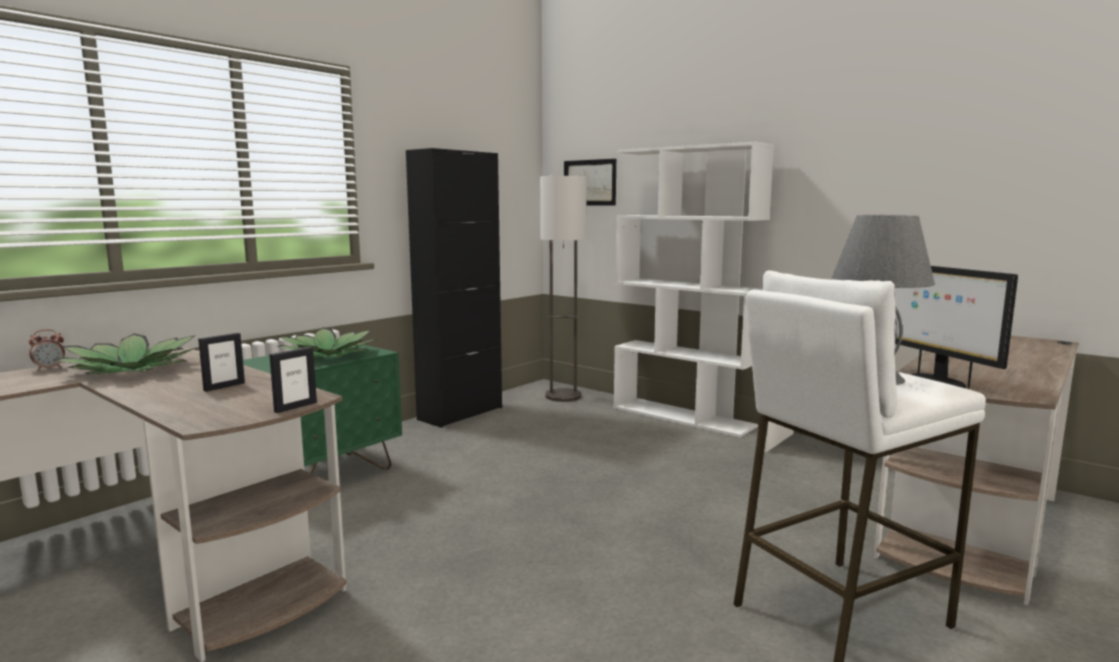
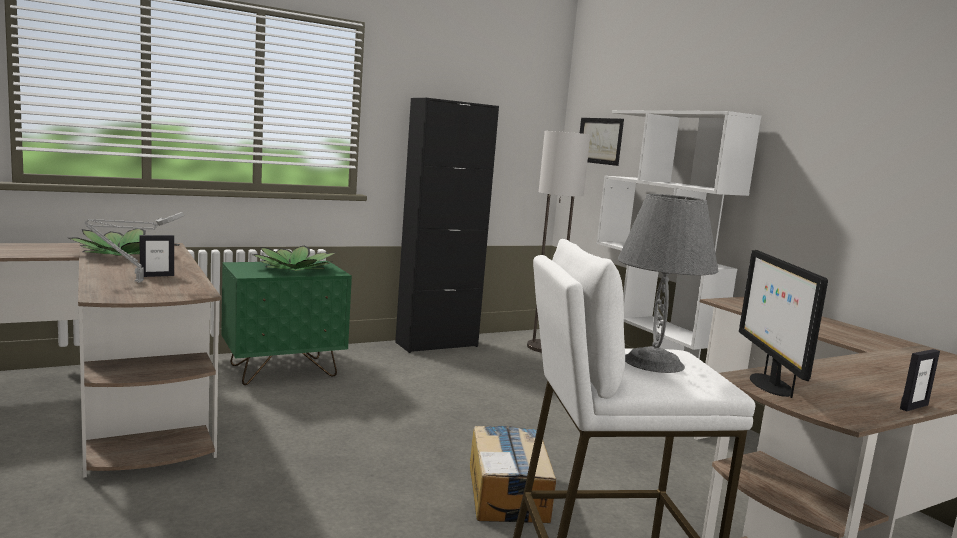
camera: 20 degrees right, 0 degrees up
(50, 368) = (77, 245): alarm clock -> none
(211, 398) = (136, 281): none -> grey table lamp
(295, 407) = (176, 298): picture frame -> picture frame (913, 407)
(670, 541) = (508, 492): none -> cardboard box

